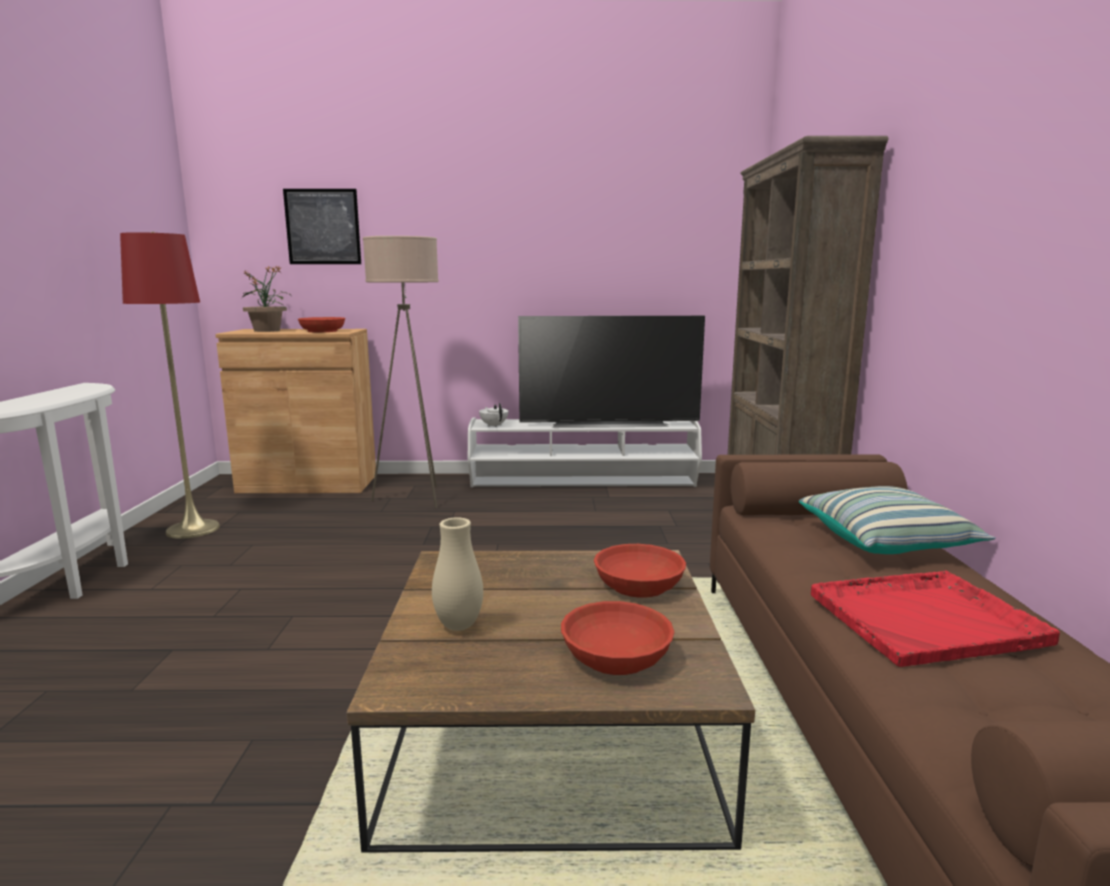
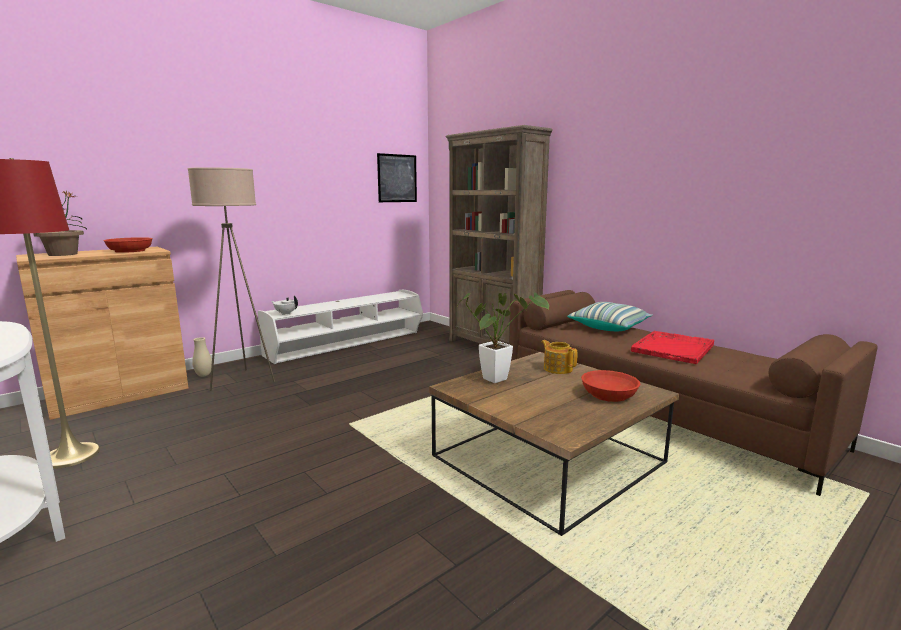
camera: 40 degrees left, 0 degrees up
(323, 227) = (103, 154): picture -> picture (397, 178)
(458, 625) = (531, 407): beige vase -> beige vase (204, 375)
(522, 569) = (499, 378): none -> potted plant
(609, 424) = (360, 300): television -> none
(638, 584) = (557, 369): red bowl -> teapot

